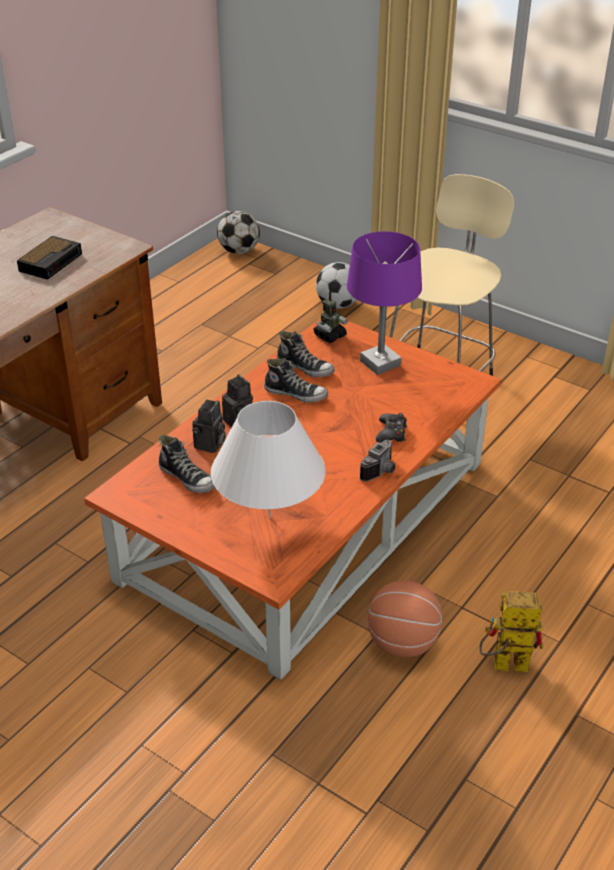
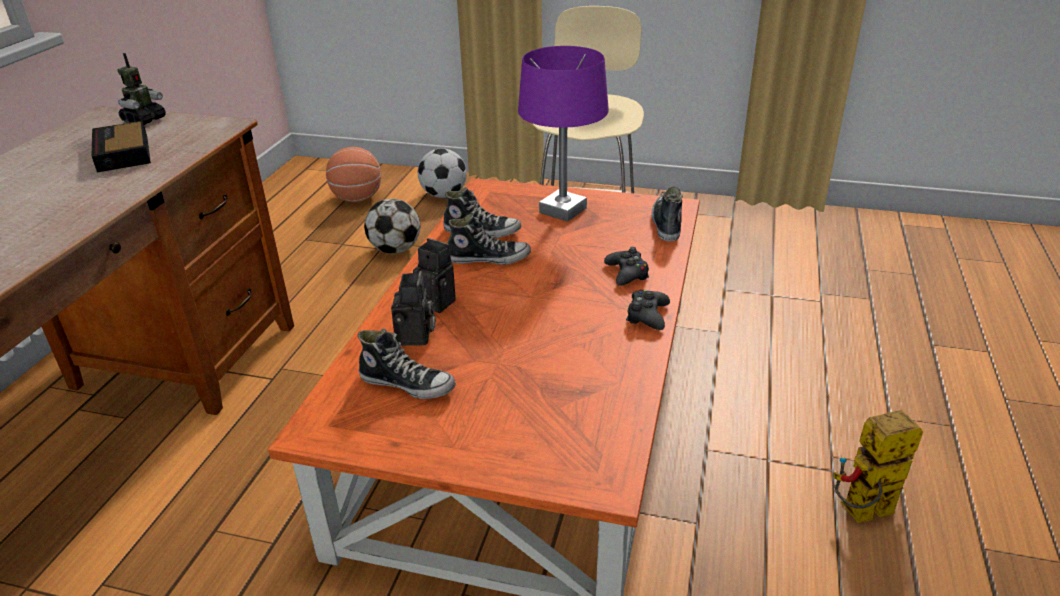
camera: 20 degrees left, 5 degrees down
(51, 261) = (123, 154): alarm clock -> alarm clock turned 150 degrees clockwise
(239, 251) = (315, 169): football -> football (395, 250)
(269, 516) = (547, 403): white table lamp -> none
(330, 336) = (489, 197): toy robot -> toy robot (144, 120)
(381, 471) = (647, 315): camera -> black game controller
(403, 643) = (734, 524): basketball -> basketball (357, 198)
(454, 396) = (666, 224): none -> shoe

